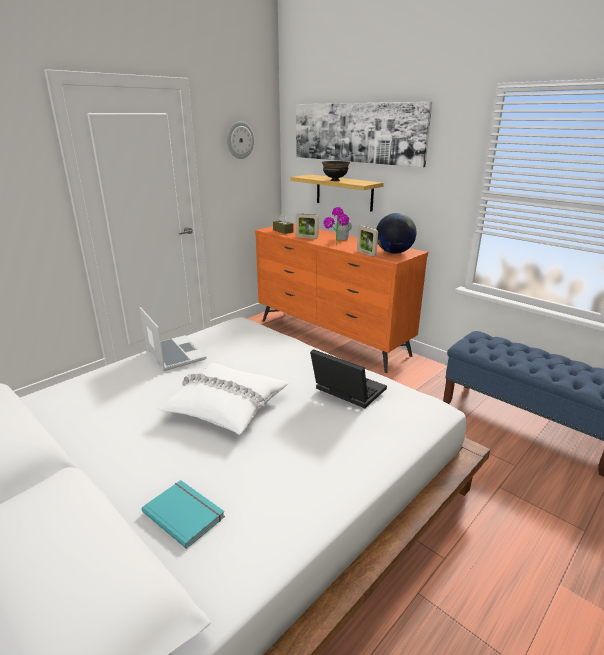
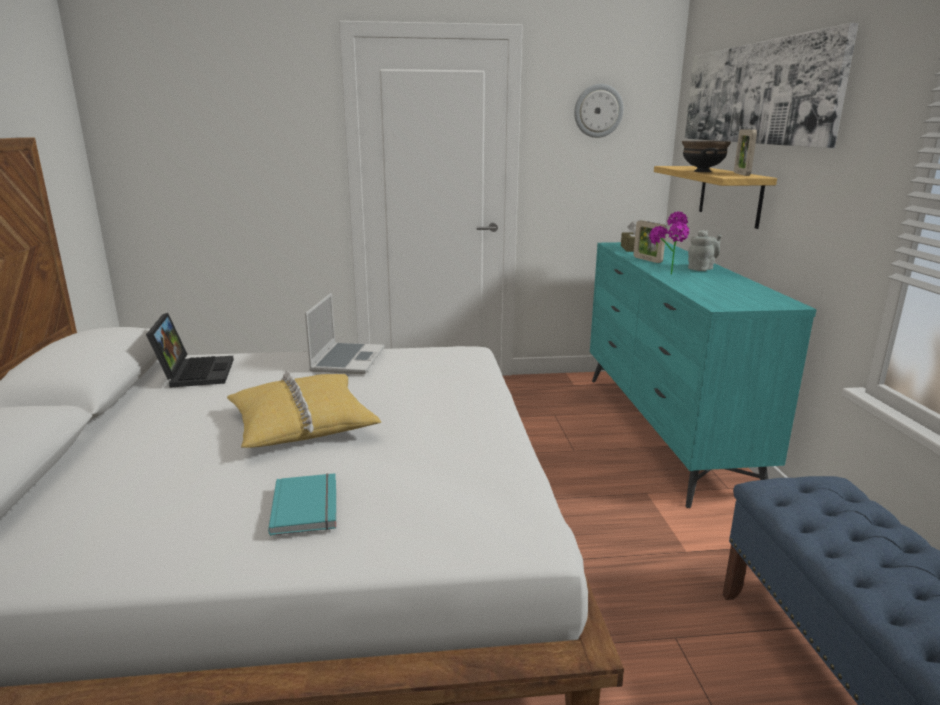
camera: 40 degrees right, 5 degrees down
(185, 513) = (107, 496): turquoise book -> turquoise book (308, 506)
(226, 406) = (302, 423): white pillow -> yellow pillow
(331, 337) = (663, 431): orange dresser -> turquoise dresser
(346, 391) = (443, 461): laptop -> laptop (194, 372)
(366, 253) = (692, 291): picture frame -> picture frame (741, 174)
(394, 252) = (744, 298): globe -> none

